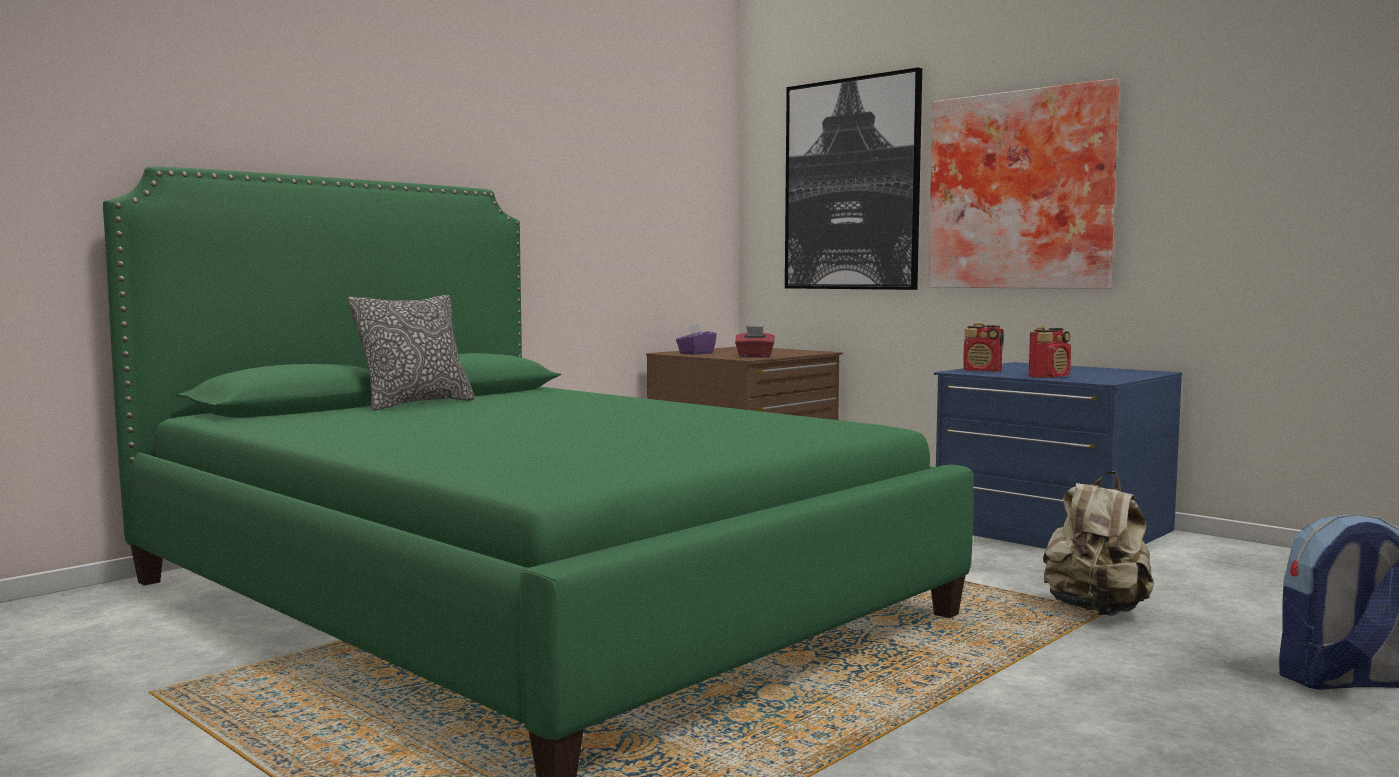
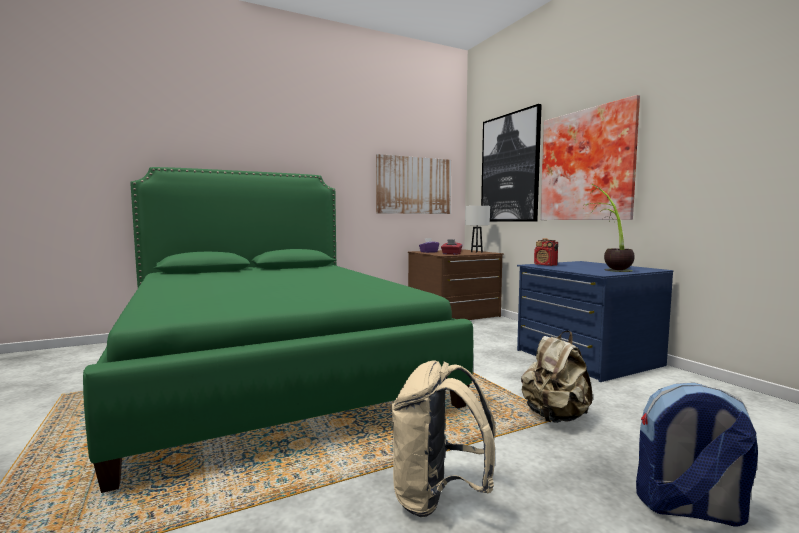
camera: 20 degrees right, 0 degrees up
(415, 404) = (253, 271): pillow -> none
(653, 213) = (414, 185): none -> picture
(787, 351) = (476, 252): none -> white table lamp
(1049, 377) = (575, 269): radio -> none
(1057, 717) = (438, 497): none -> beige backpack
(1090, 373) = (608, 268): none -> potted plant

